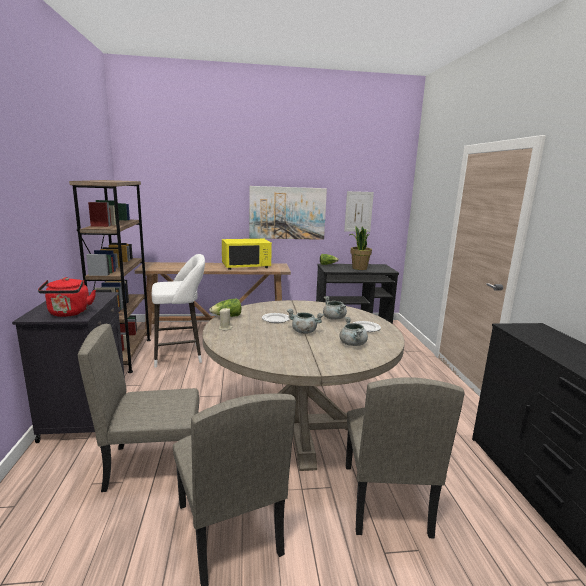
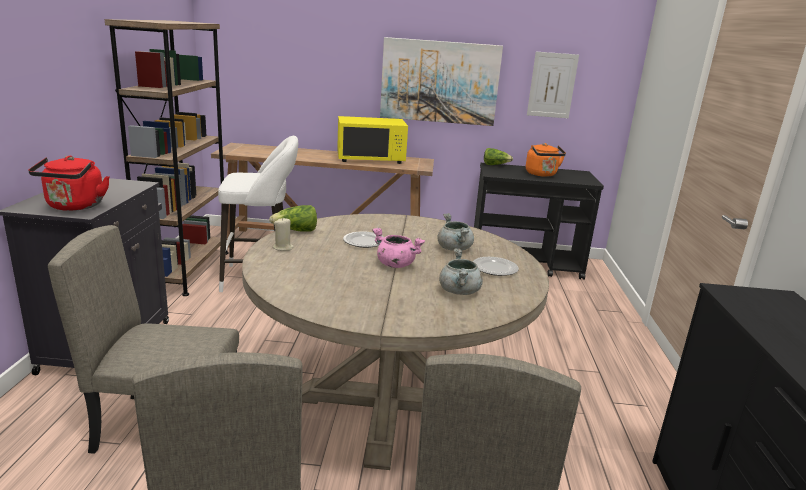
camera: 10 degrees right, 5 degrees up
(303, 332) = (395, 264): grey cooking pot -> pink cooking pot
(359, 268) = (542, 174): potted plant -> orange kettle

